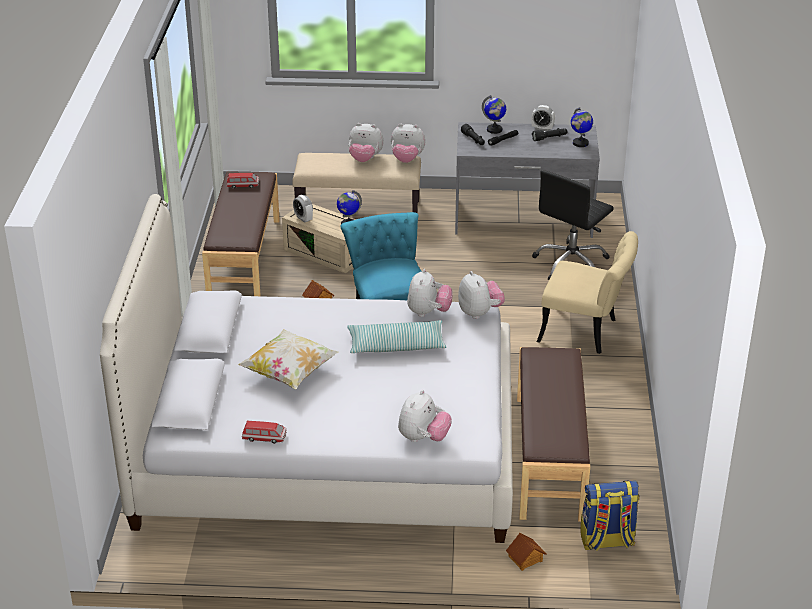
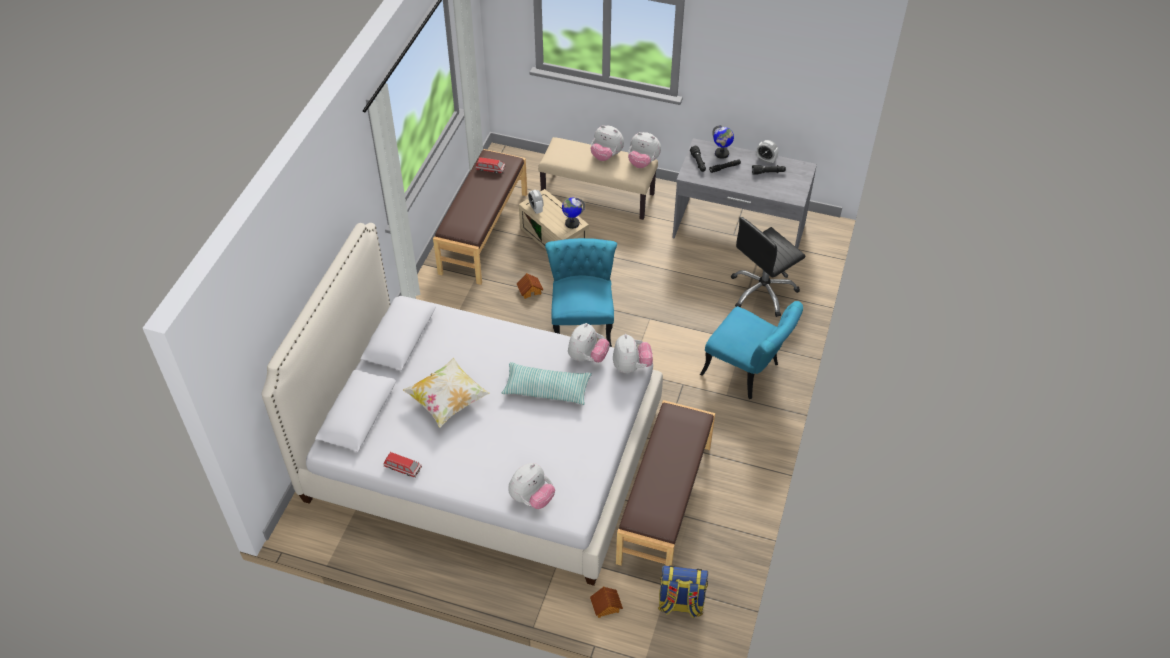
camera: 15 degrees right, 15 degrees up
(580, 143) = (794, 184): globe -> none
(586, 332) = (747, 372): beige chair -> turquoise chair

